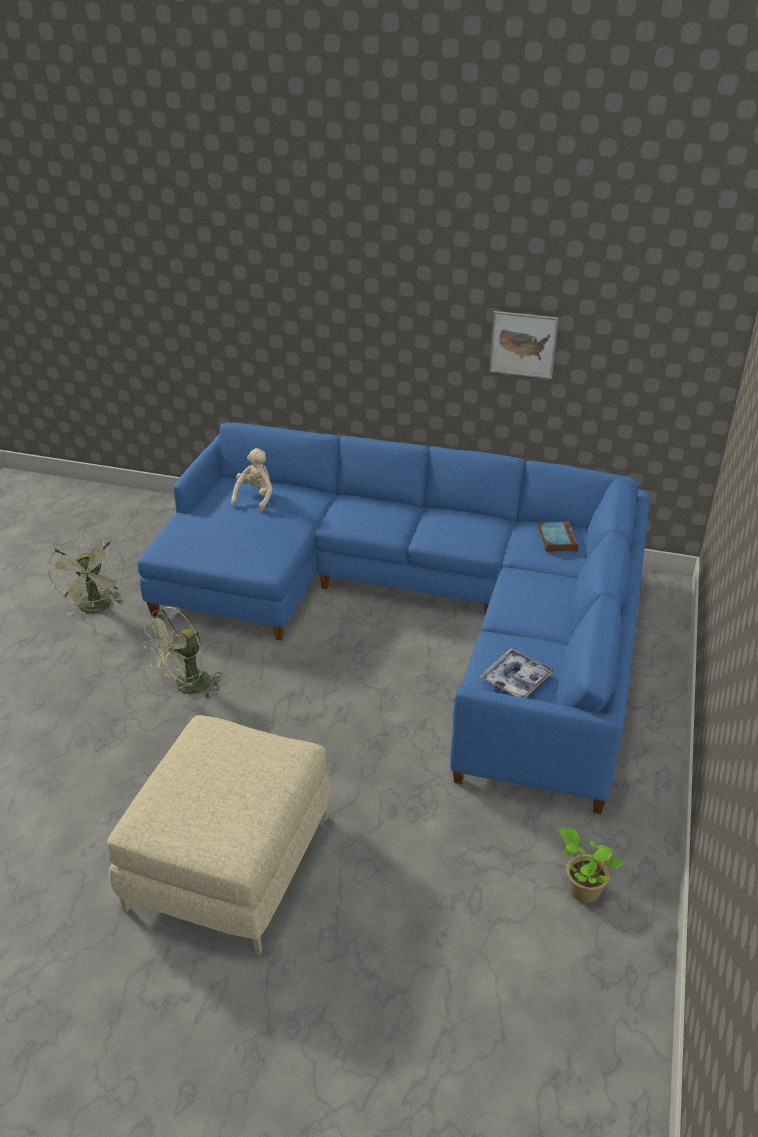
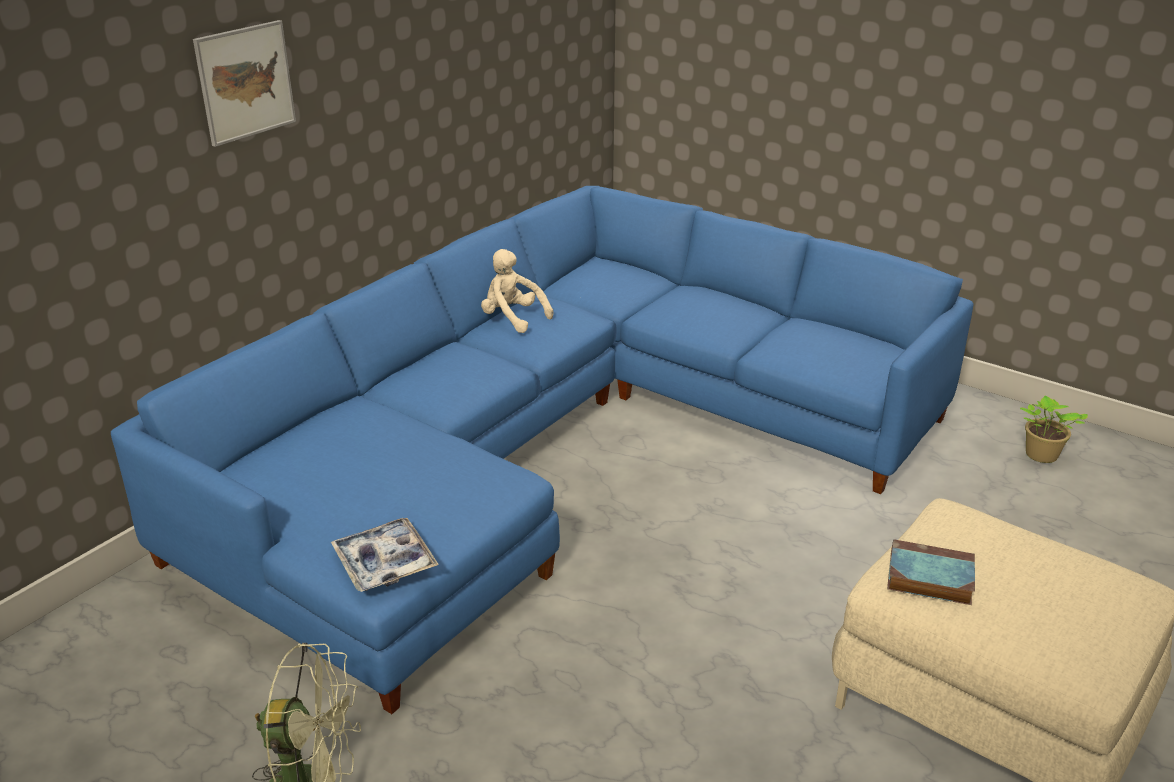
camera: 70 degrees left, 5 degrees down
(187, 688) = (613, 695): green fan -> none
(255, 497) = (318, 455): beige plush toy -> beige plush toy (512, 318)
(516, 679) = (848, 352): tray -> tray (385, 563)
(523, 344) = (459, 76): picture -> picture (245, 82)
(556, 539) = (605, 276): book -> book (927, 578)

